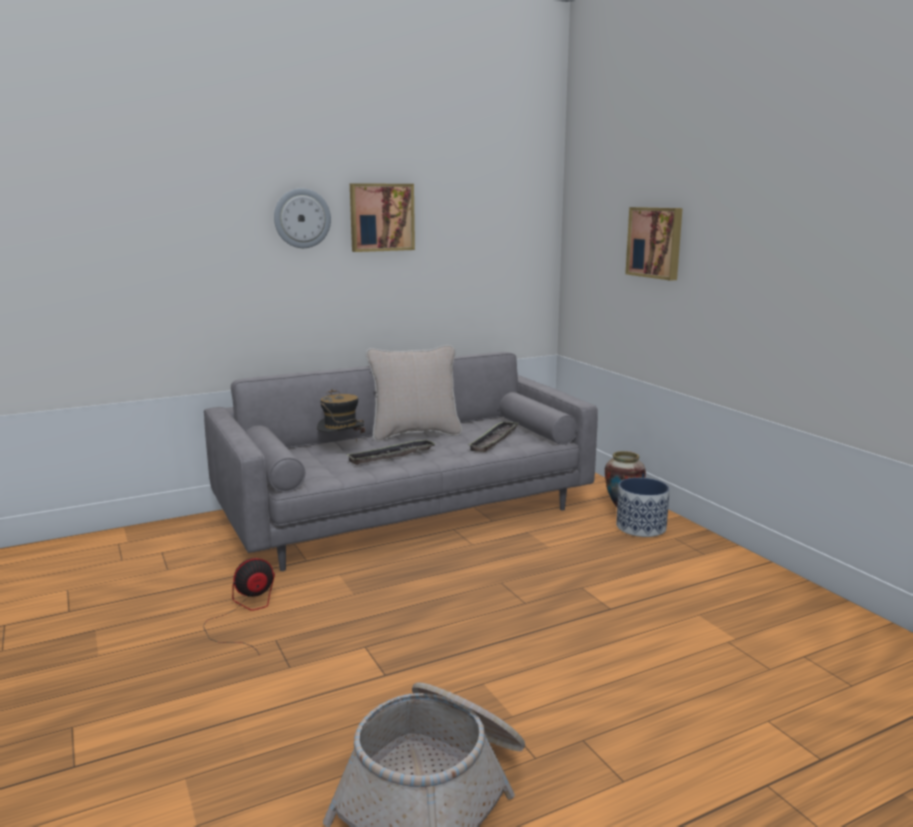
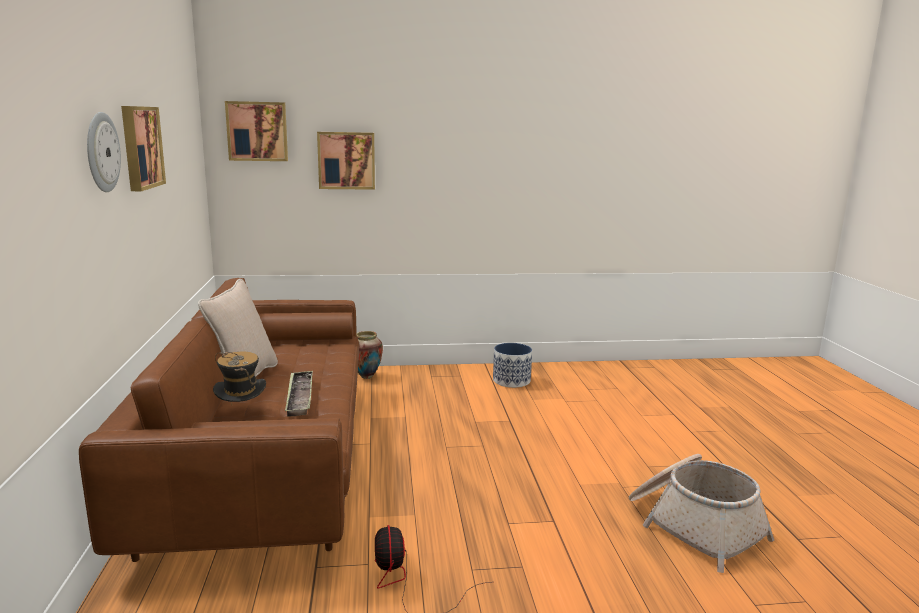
camera: 70 degrees left, 0 degrees up
(405, 510) = (264, 458): grey sofa -> brown sofa
(494, 440) = (313, 355): tray -> none
(593, 207) = (257, 131): none -> picture
(641, 527) = (405, 380): planter -> planter (511, 380)

